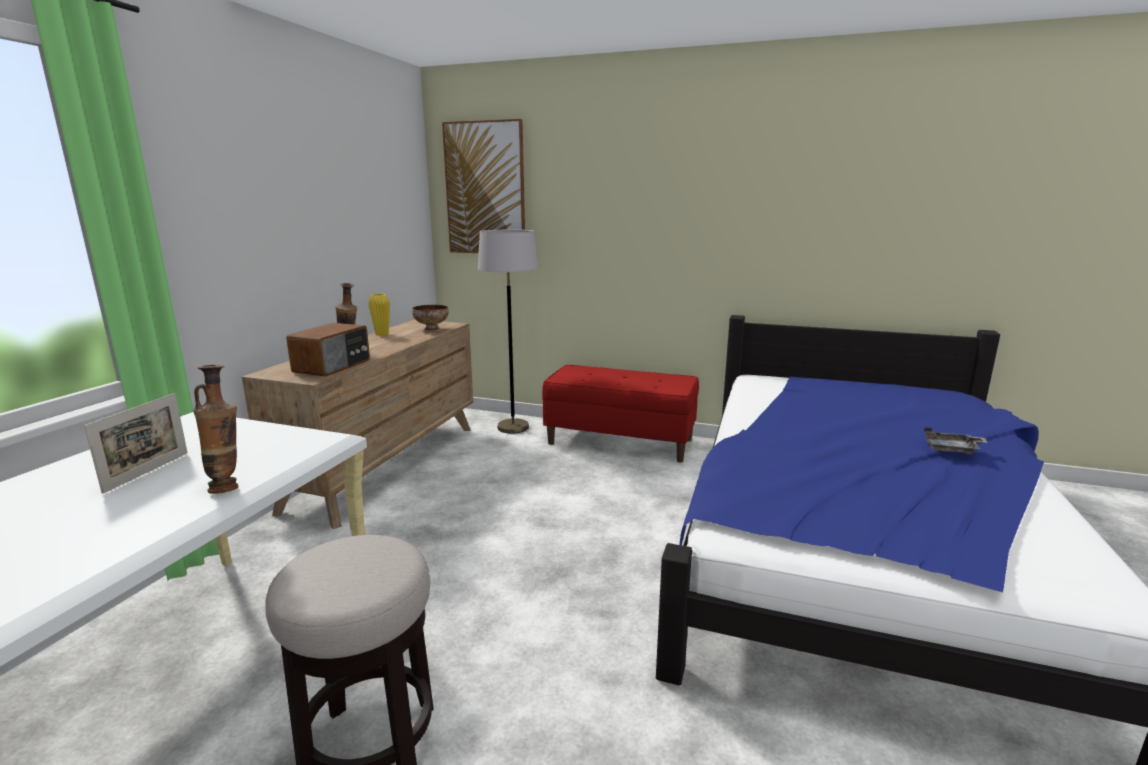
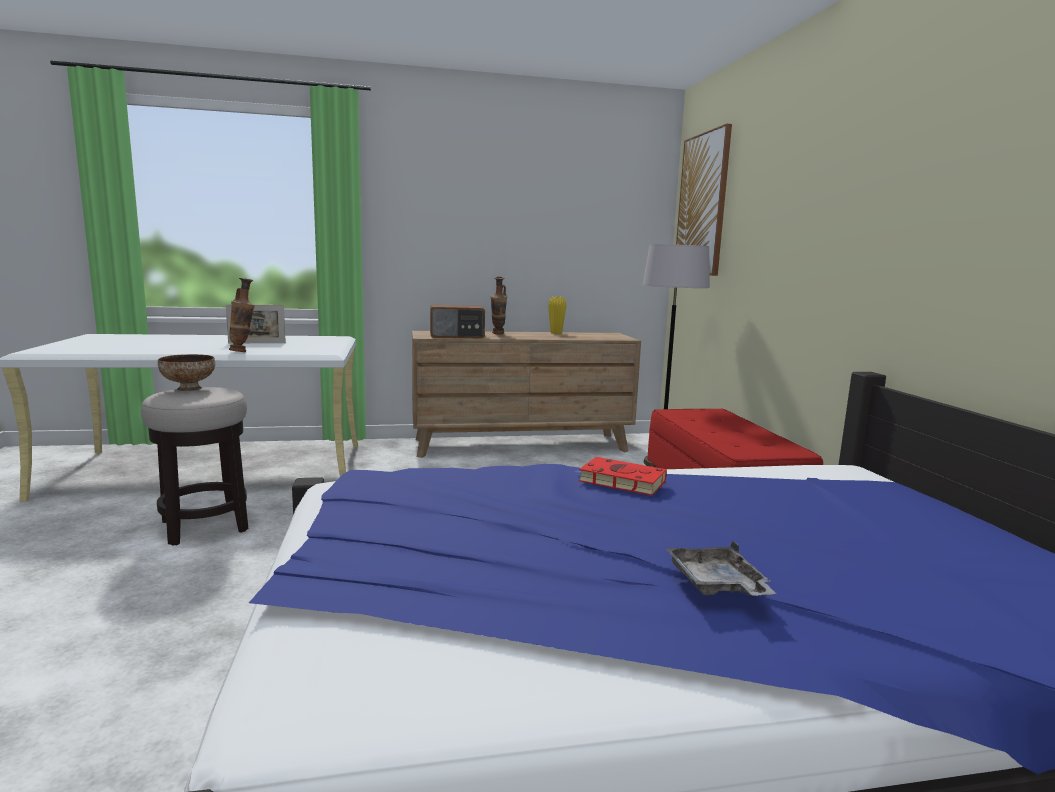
camera: 60 degrees right, 5 degrees down
(431, 328) = (598, 337): bowl -> bowl (188, 388)
(780, 430) = (619, 481): none -> red book

